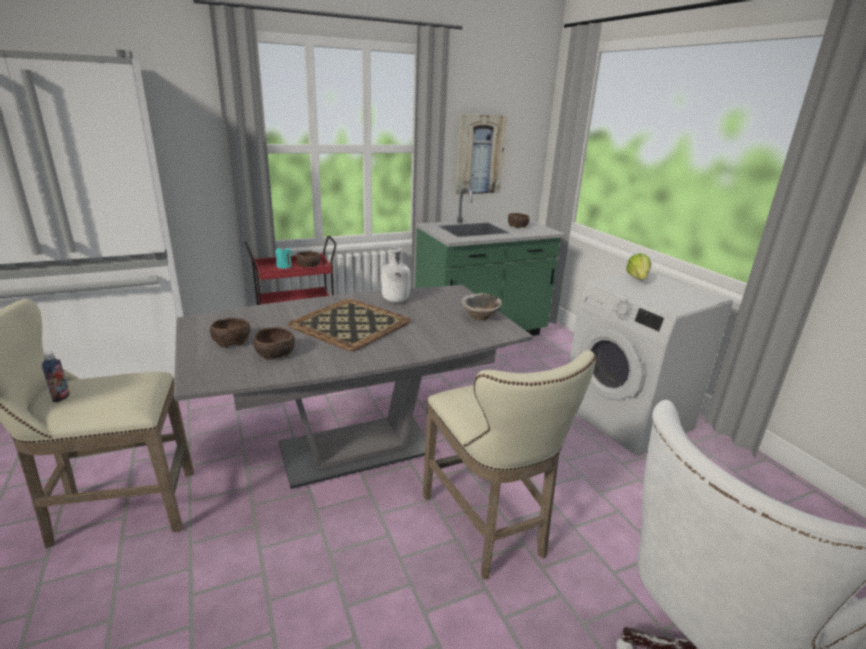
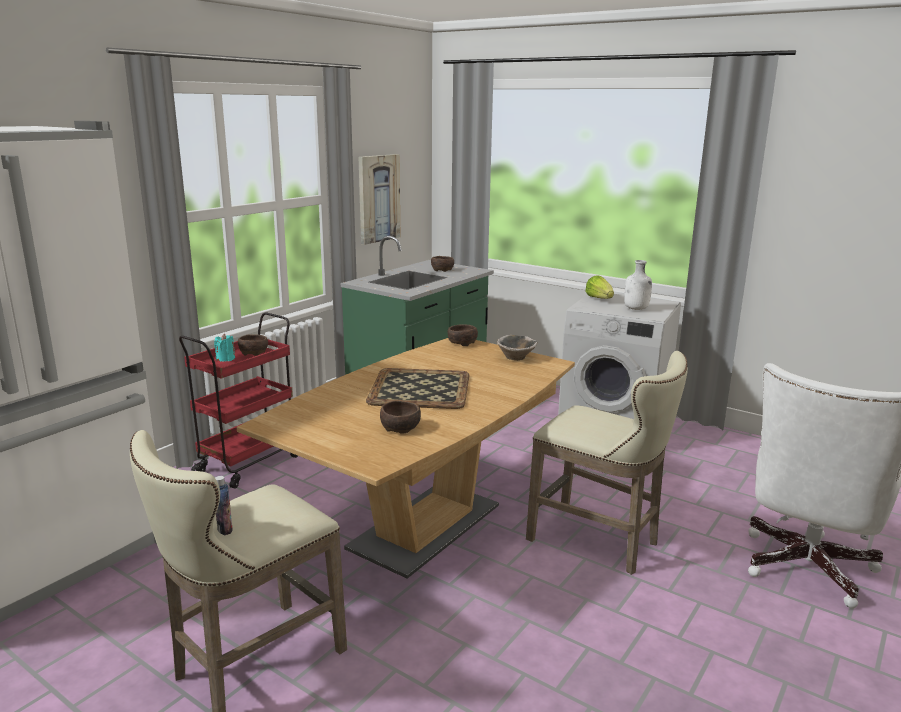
camera: 30 degrees left, 5 degrees down
(231, 341) = (339, 430): brown bowl -> brown bowl (461, 343)
(356, 449) = (425, 527): grey dining table -> brown dining table
(395, 301) = (423, 361): white bottle -> white bottle (636, 309)

